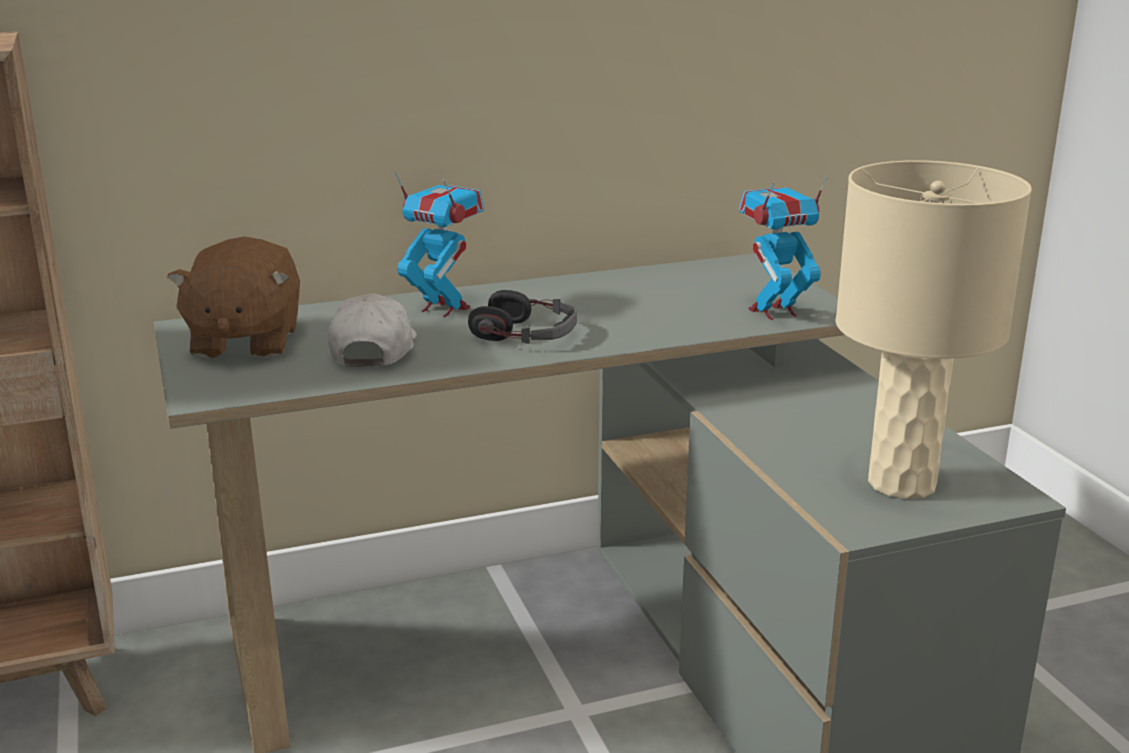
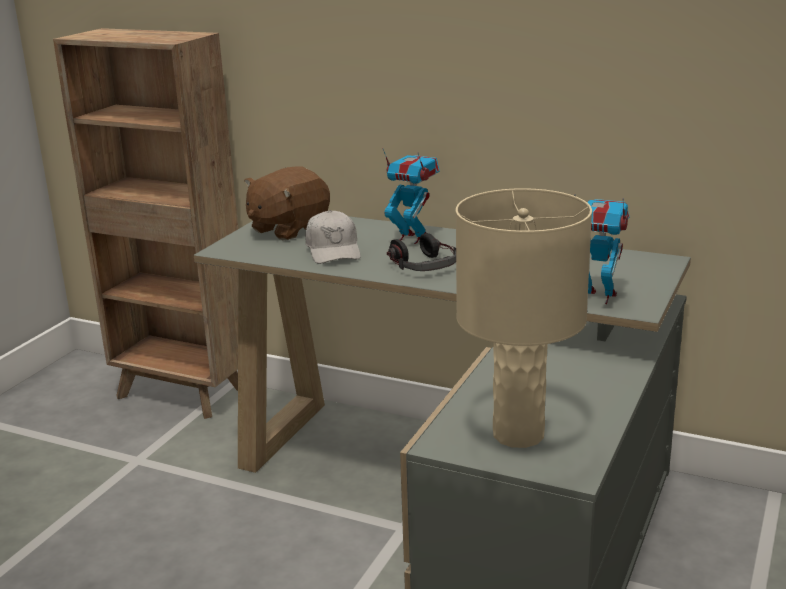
camera: 45 degrees right, 0 degrees up
(374, 350) = (333, 250): white cap -> white cap turned 120 degrees clockwise
(444, 308) = (413, 238): toy robot -> toy robot turned 45 degrees counterclockwise

